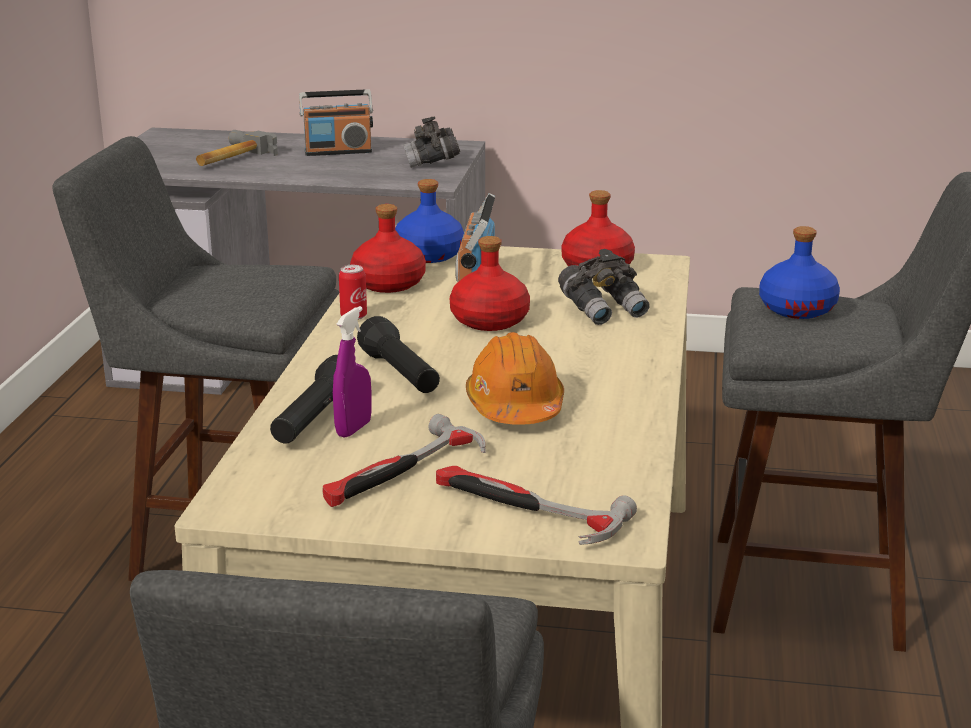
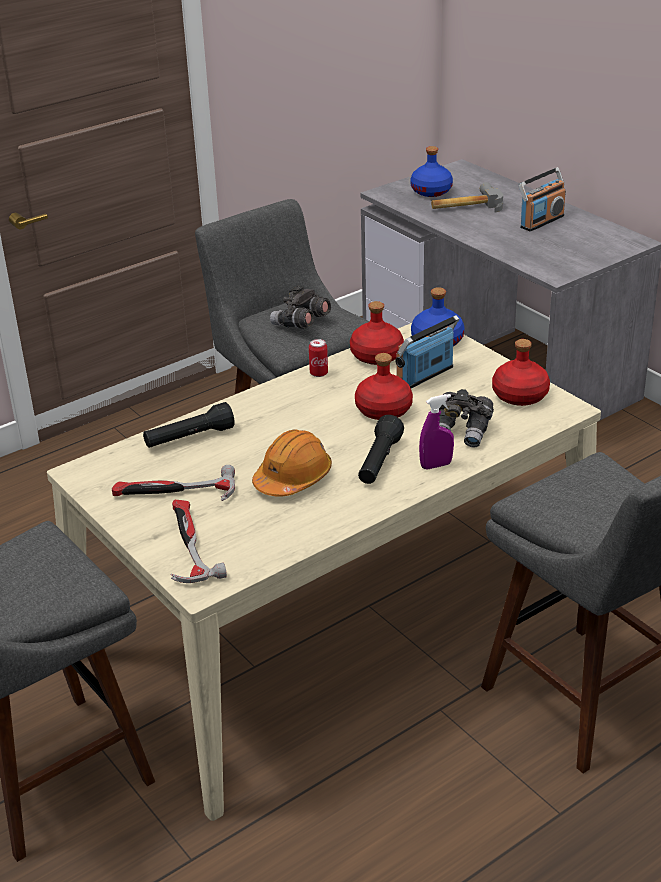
camera: 45 degrees right, 10 degrees up
(338, 152) = (541, 221): radio -> radio turned 75 degrees counterclockwise
(353, 429) = (197, 453): purple spray bottle -> purple spray bottle (436, 465)
(401, 375) = (274, 428): black flashlight -> black flashlight (379, 462)
(432, 162) = (587, 253): grey binoculars -> grey binoculars (301, 324)
(797, 309) = (590, 488): blue bottle -> blue bottle (431, 191)

